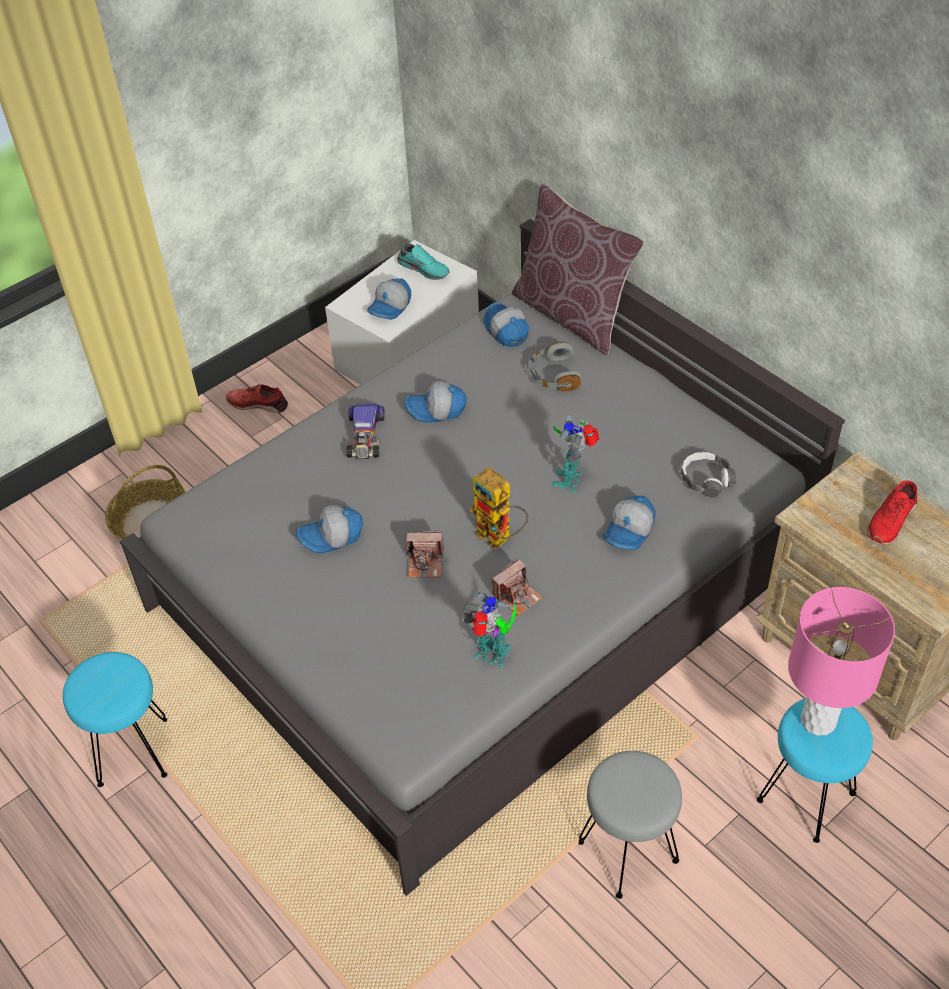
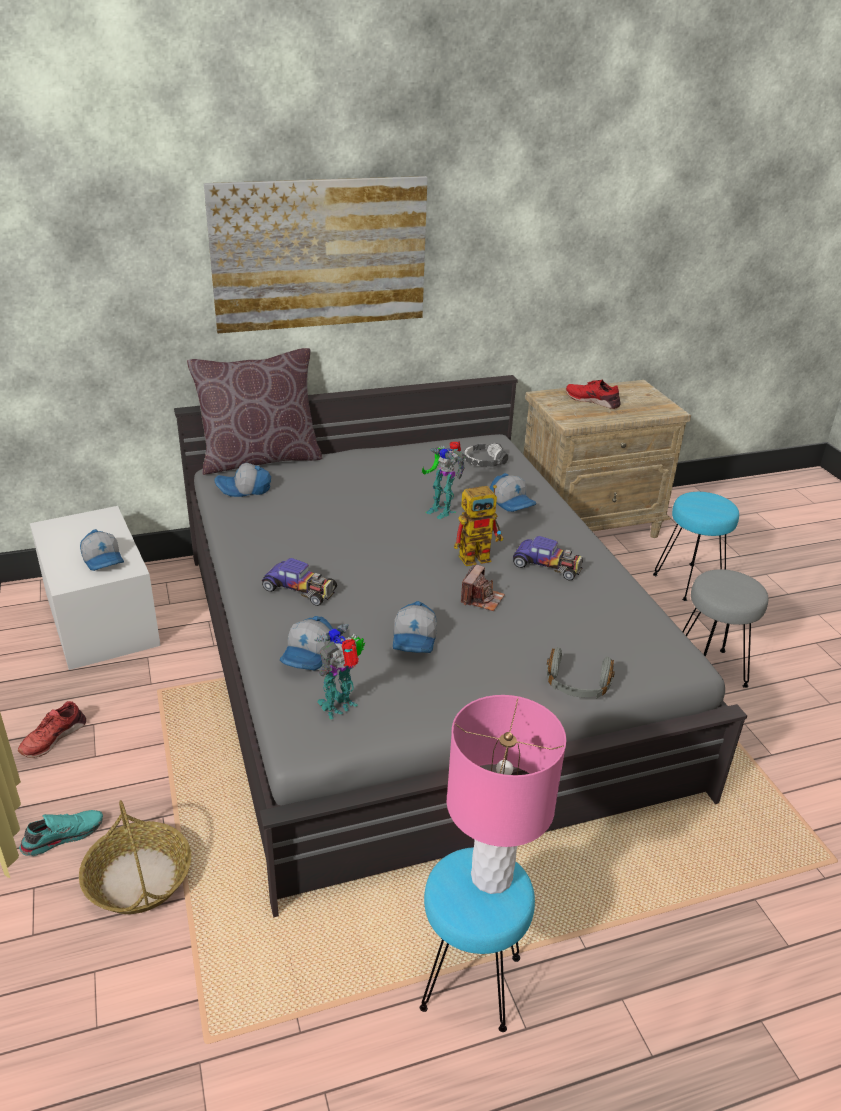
camera: 70 degrees left, 15 degrees down
(424, 268) = (77, 528): turquoise shoe -> turquoise shoe (63, 835)
(436, 410) = (304, 545): cap -> cap (309, 654)
(492, 657) = (604, 594): toy robot -> toy robot (340, 706)
(517, 596) = (547, 565): camera -> toy car
(554, 375) = (320, 484): grey headphones -> grey headphones (577, 685)
(668, 155) = (320, 254): none -> picture
(818, 721) = (698, 504): pink table lamp -> pink table lamp (492, 876)
(890, 520) = (592, 400): red shoe -> red shoe turned 150 degrees clockwise

